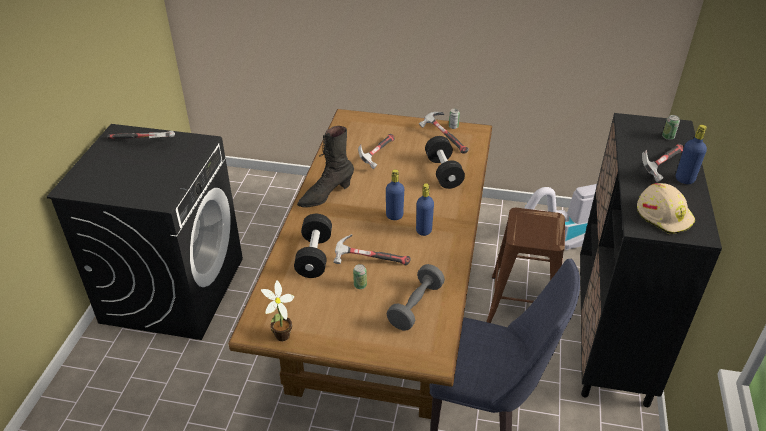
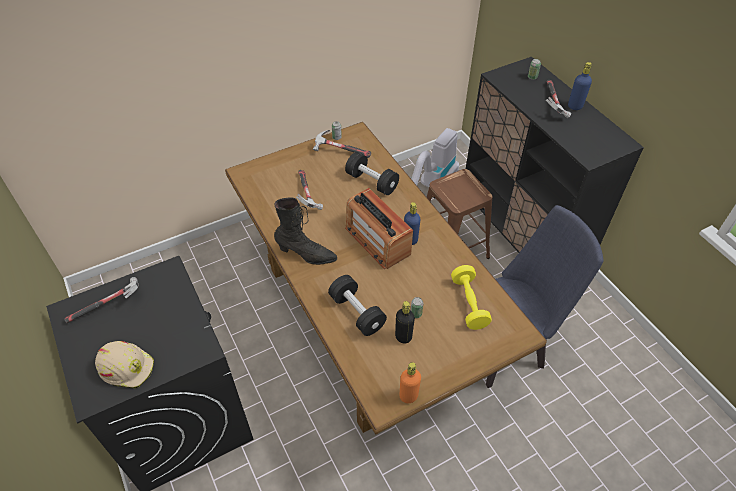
camera: 40 degrees left, 10 degrees up
(280, 337) = (408, 396): potted plant -> orange bottle
(325, 195) = (306, 255): black boot -> black boot turned 90 degrees counterclockwise
(329, 295) = (403, 337): none -> black bottle
(369, 261) = (400, 289): hammer -> none
(394, 216) = (377, 240): blue bottle -> radio
(415, 306) = (469, 303): grey dumbbell -> yellow dumbbell
(664, 215) = (593, 141): beige hard hat -> beige hard hat (127, 367)

